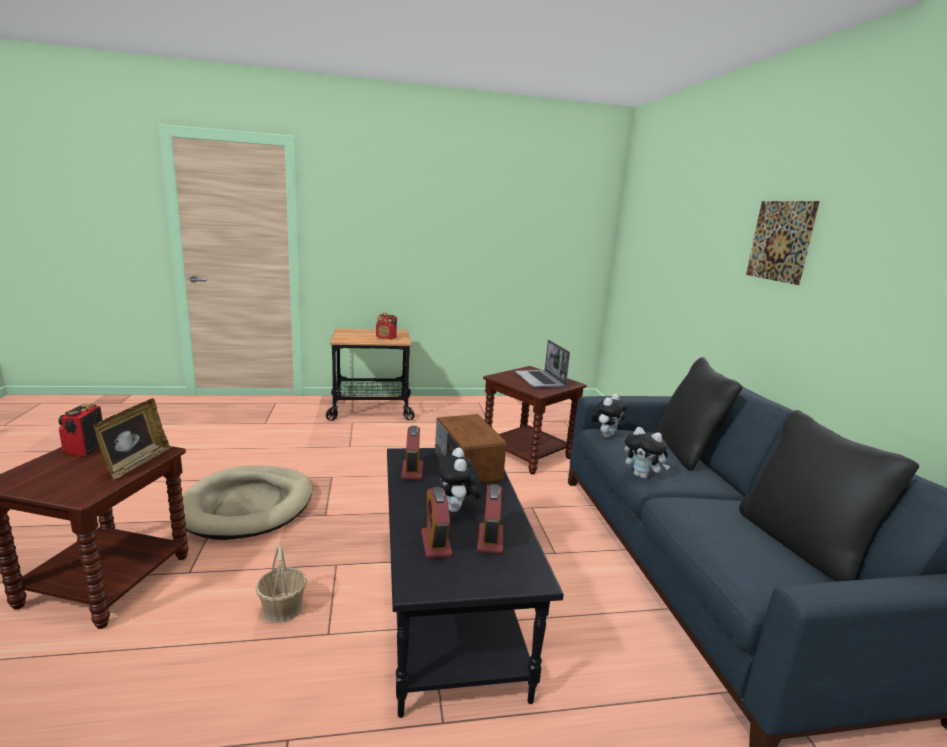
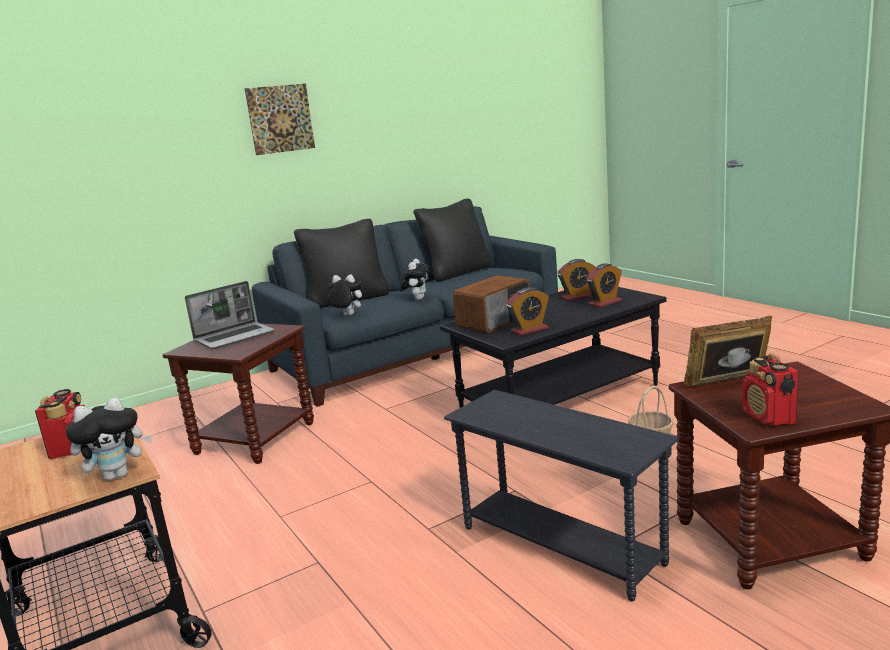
camera: 110 degrees left, 0 degrees up
(84, 449) = (769, 417): radio -> radio turned 105 degrees clockwise
(248, 506) = (560, 546): beige dog bed -> grey side table
(457, 510) = (560, 308): plush toy -> plush toy (118, 475)

